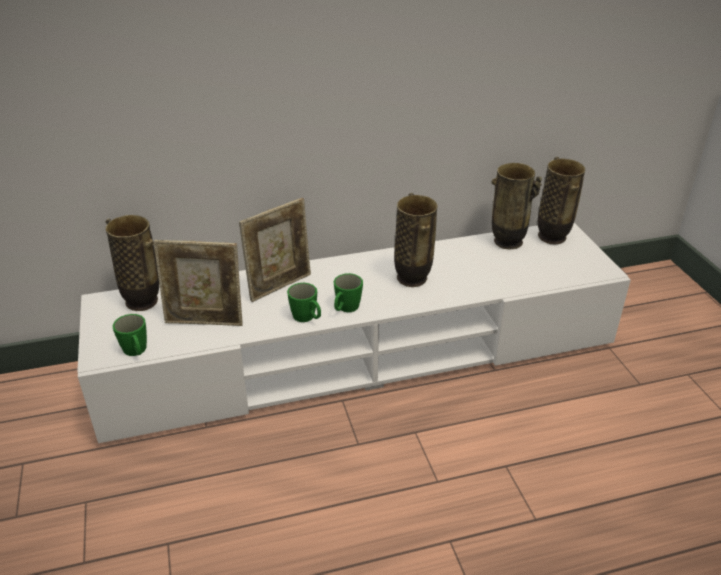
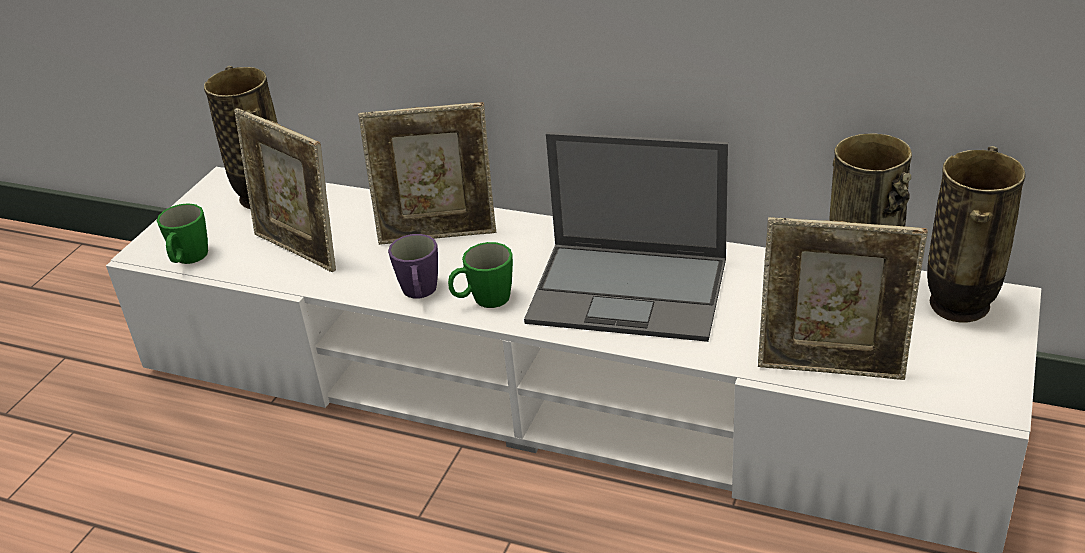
camera: 40 degrees right, 0 degrees up
(307, 318) = (420, 293): green mug -> purple mug
(412, 278) = (630, 291): vase -> laptop
(534, 280) = (832, 368): none -> picture frame

